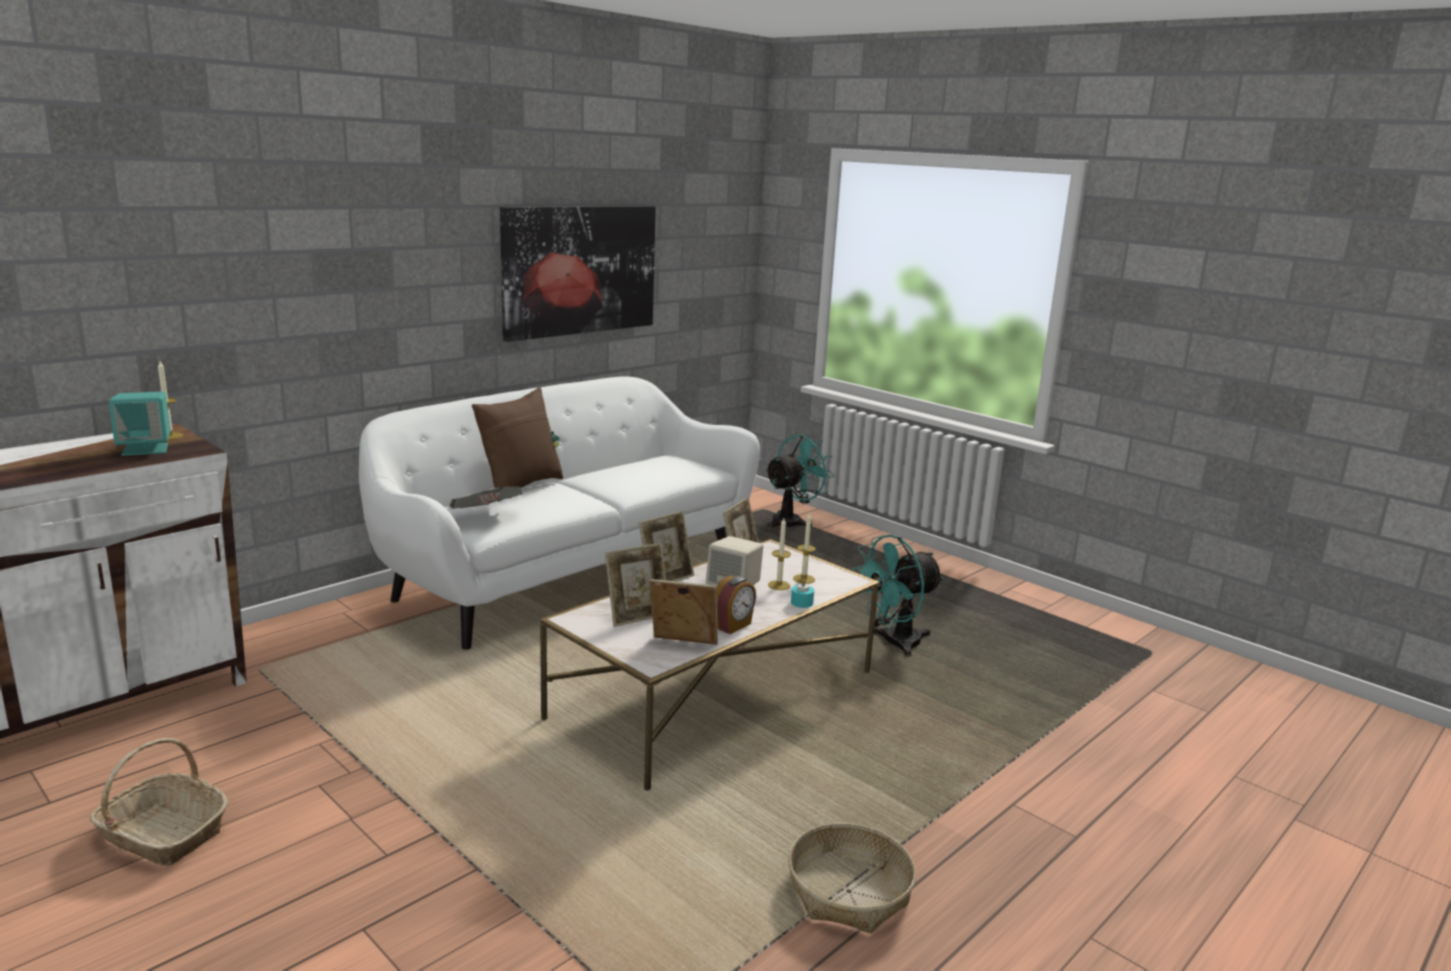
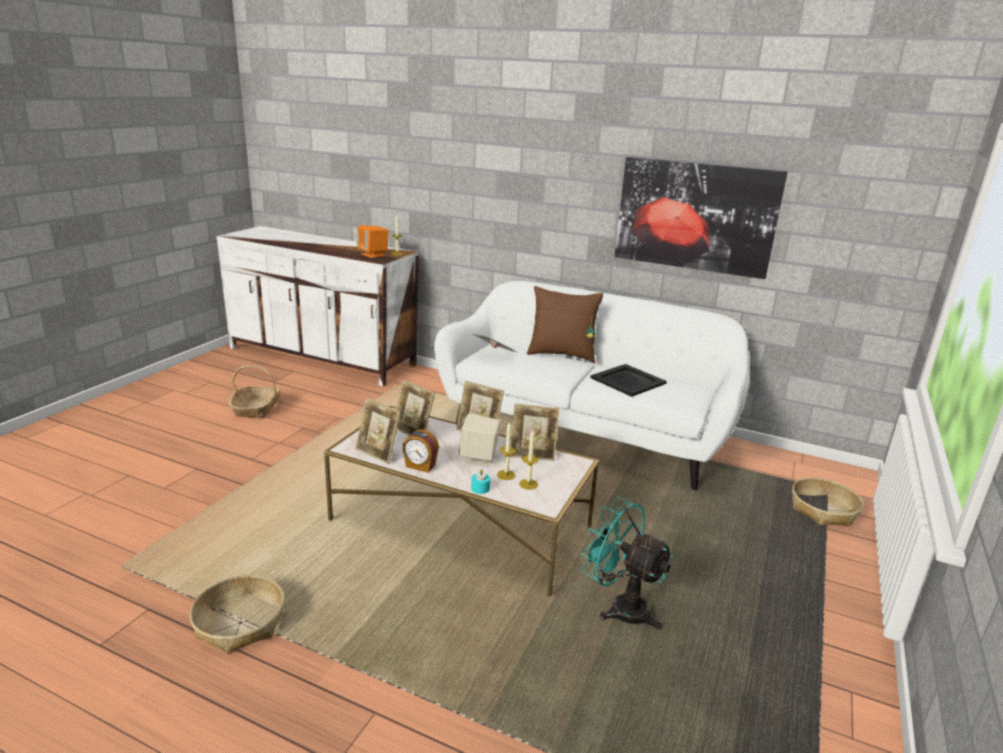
camera: 70 degrees right, 5 degrees up
(146, 449) = (373, 255): turquoise speaker -> orange speaker
(630, 476) = (627, 380): none -> black tray
(682, 646) = (378, 453): picture frame -> picture frame turned 135 degrees clockwise
(792, 521) = (822, 510): turquoise fan -> basket

